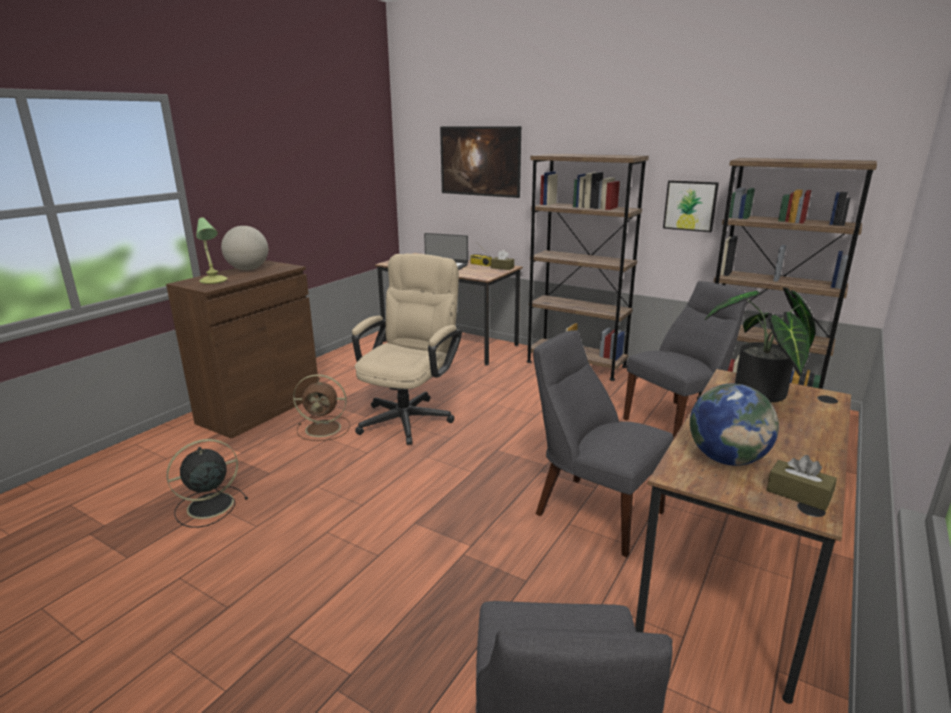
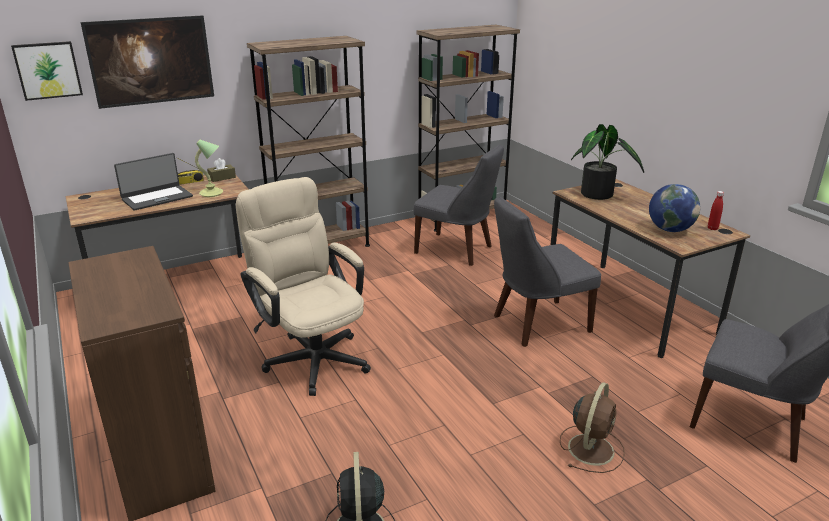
camera: 60 degrees left, 5 degrees up
(213, 281) = (131, 306): table lamp -> table lamp (212, 193)
(248, 269) = (104, 278): globe -> none
(325, 428) = (274, 414): brown fan -> brown fan (591, 448)
(678, 421) = (457, 250): grey chair -> grey chair turned 120 degrees clockwise
(690, 205) = (383, 75): picture -> picture (48, 70)
(798, 494) = (712, 228): brown tissue box -> red bottle

